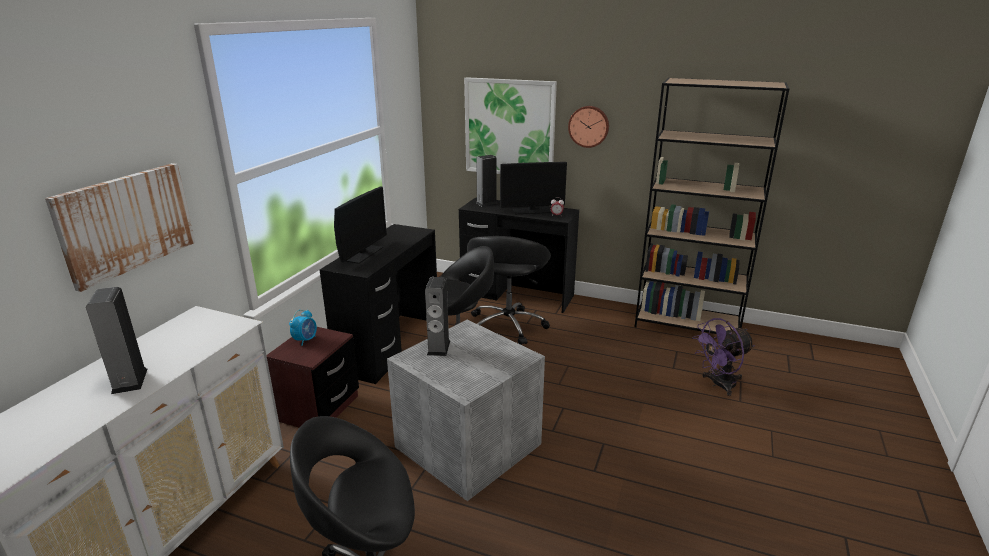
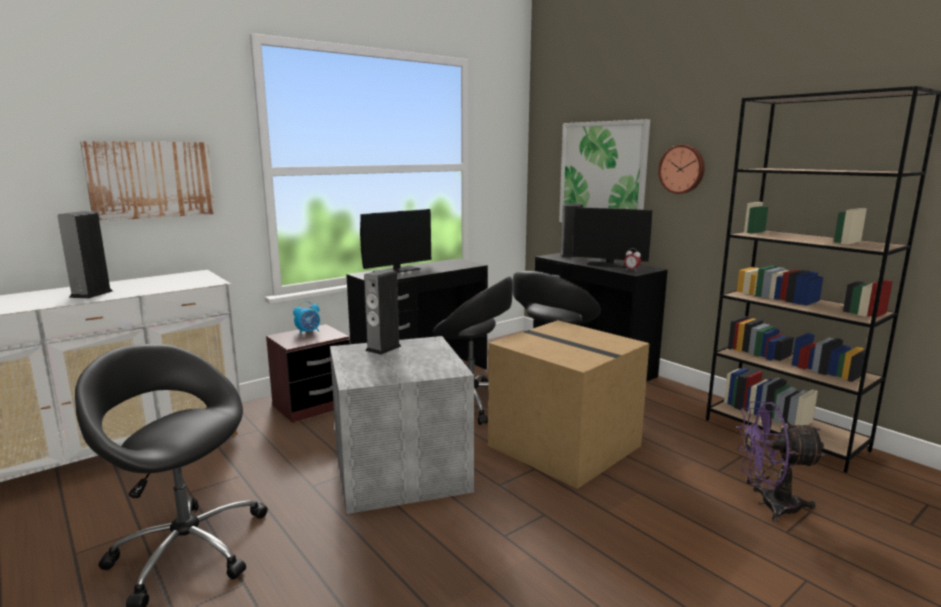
camera: 30 degrees right, 10 degrees down
(566, 379) = (566, 445): none -> cardboard box

